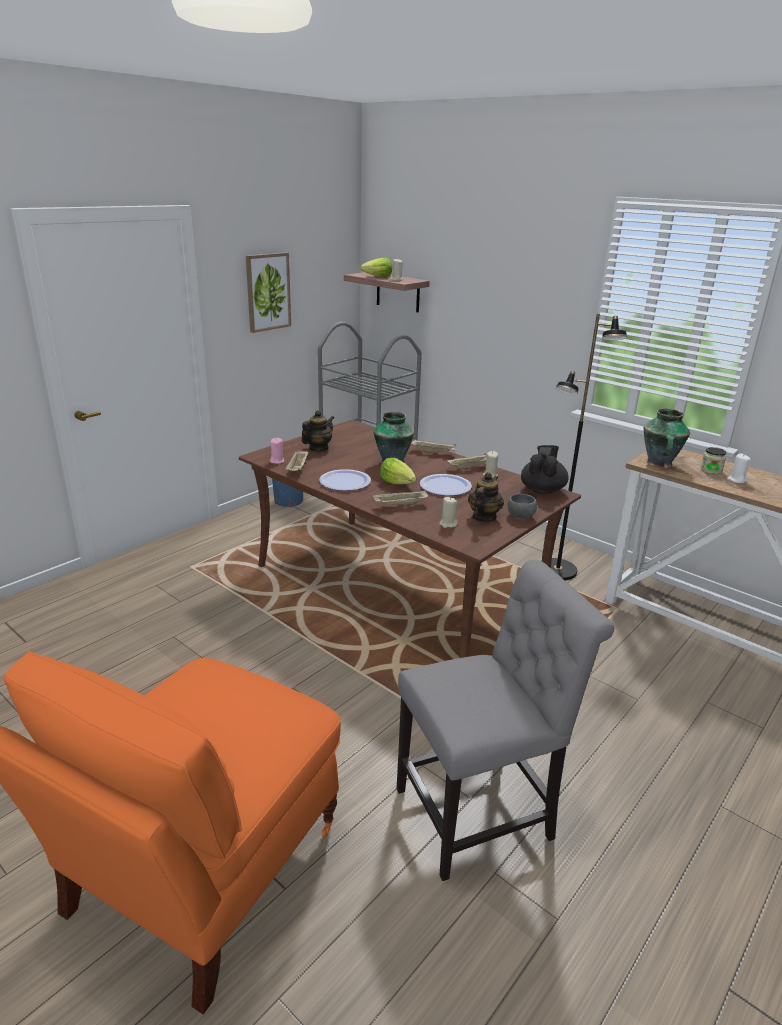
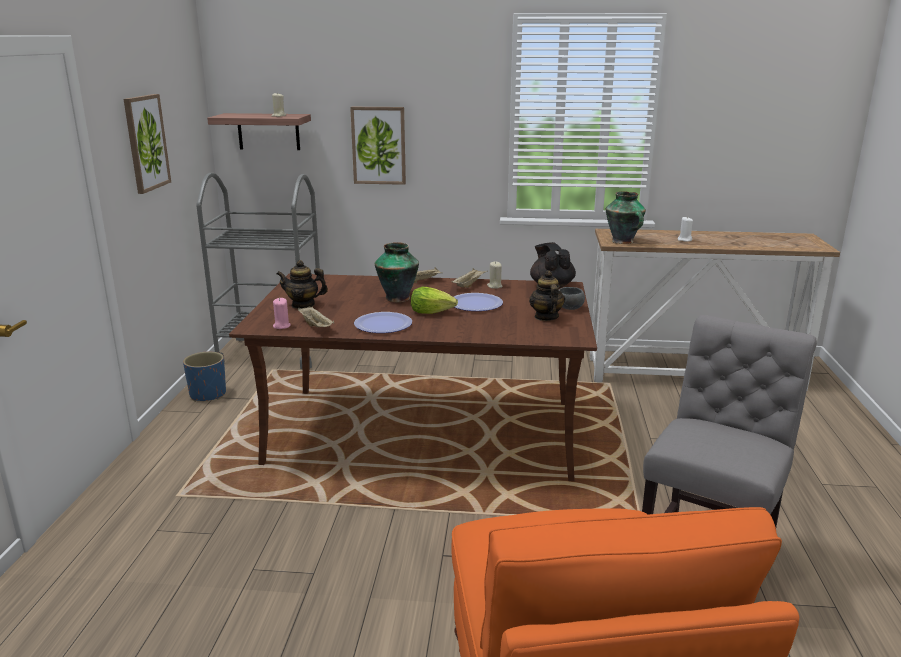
camera: 35 degrees left, 5 degrees down
(318, 448) = (303, 305): teapot -> teapot turned 90 degrees counterclockwise
(377, 277) = (251, 116): lettuce -> none
(400, 505) = (466, 328): beige tray -> none
(448, 524) = (529, 330): beige candle -> none
(478, 318) = (379, 145): none -> picture
(557, 570) = (533, 371): black floor lamp -> none
(711, 470) = (660, 238): jar -> none

